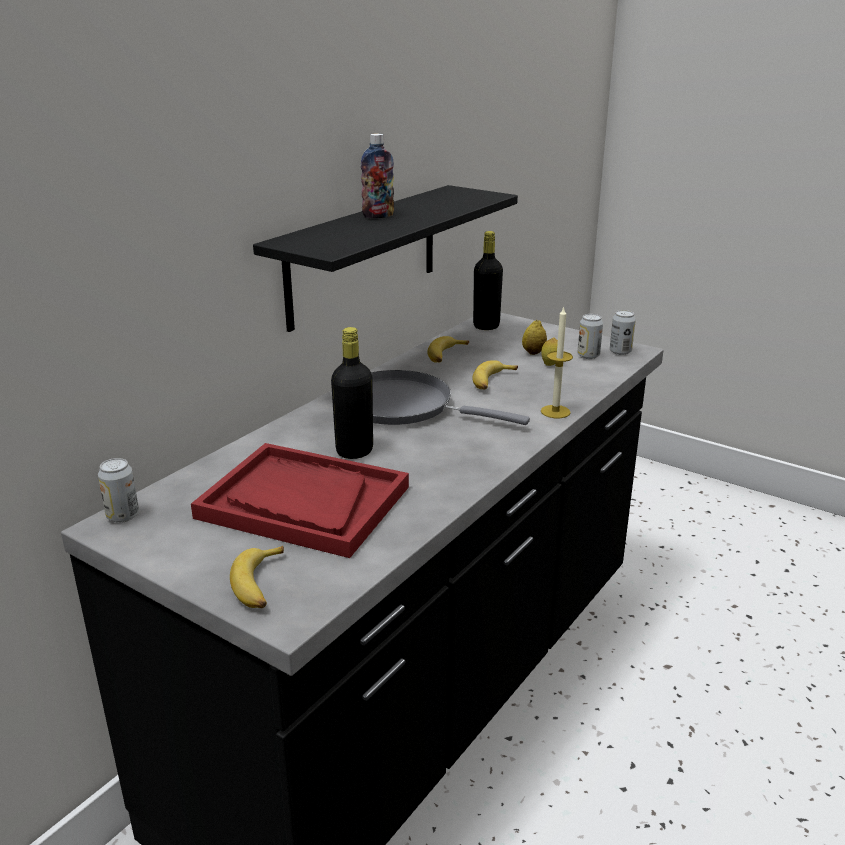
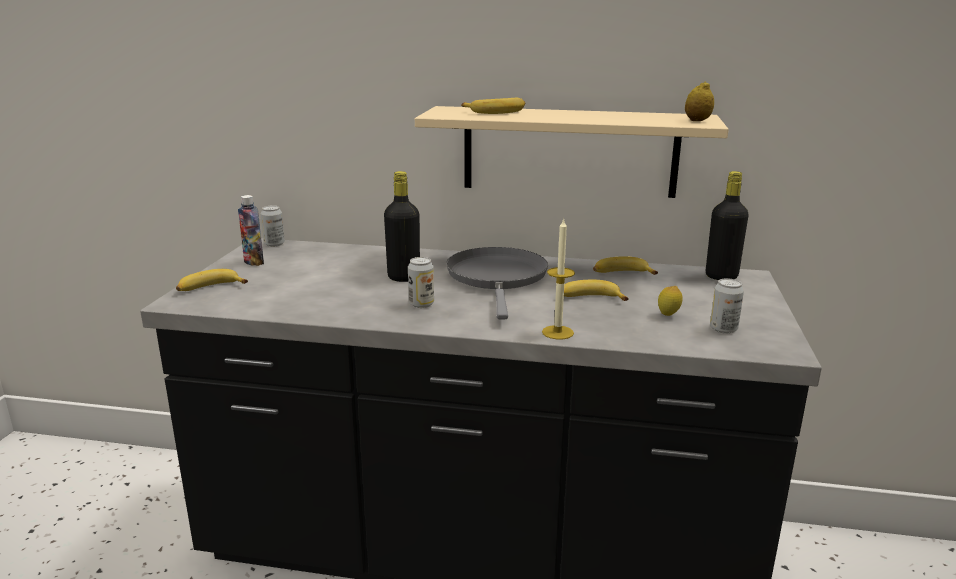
camera: 65 degrees right, 5 degrees down
(303, 502) = (317, 278): red tray -> none
(342, 231) = (496, 112): none -> banana
(364, 255) = (569, 151): black shelf -> beige shelf
(378, 216) = (558, 112): bottle -> bottle (253, 262)
(533, 352) = (688, 304): lemon -> lemon (697, 120)
(620, 351) = (764, 343): can -> can (421, 304)

